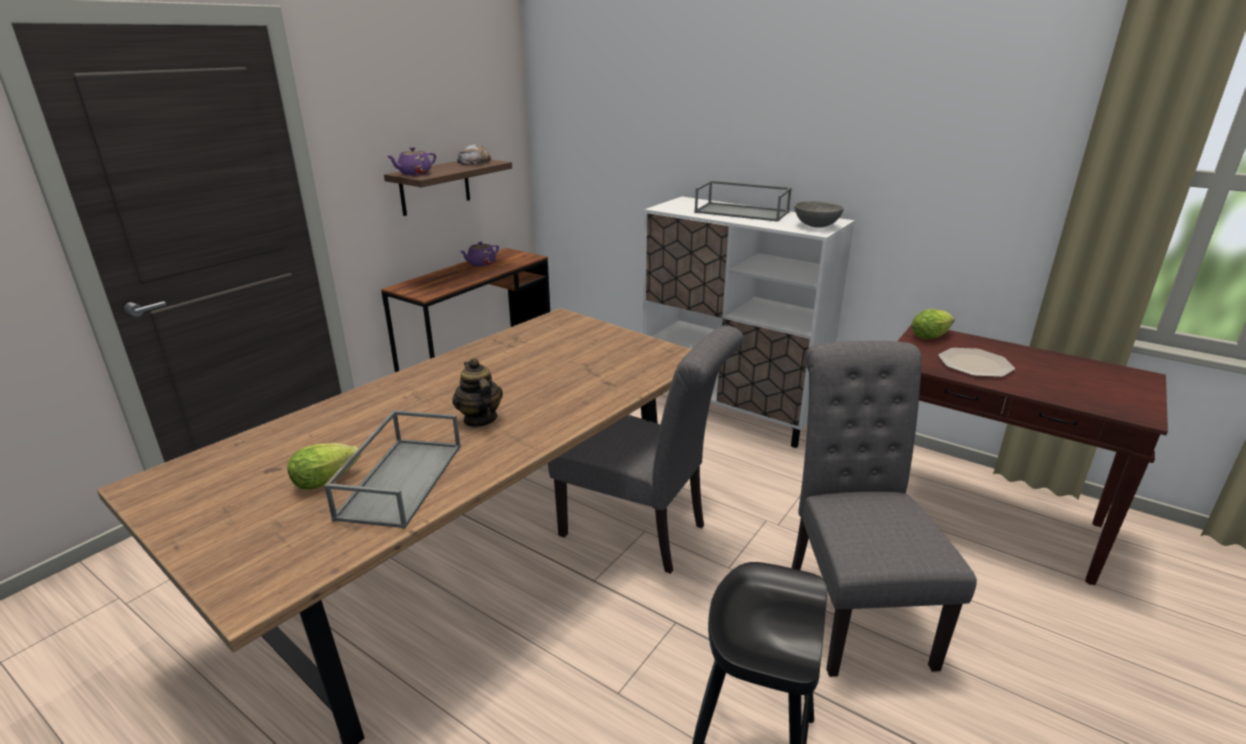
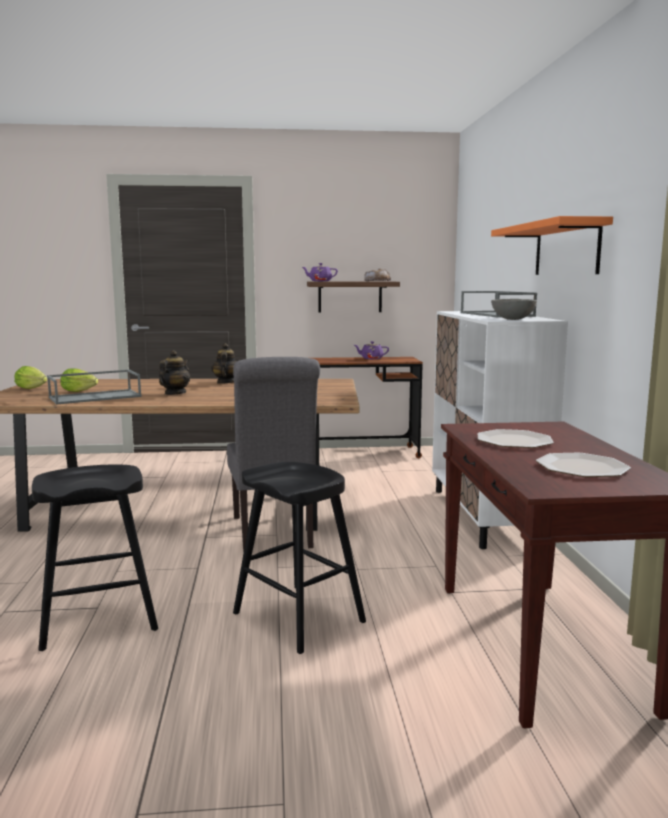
camera: 50 degrees right, 15 degrees down
(459, 368) = (226, 382): none -> teapot
(843, 147) = (566, 249): none -> orange shelf
(853, 606) = (298, 617): grey chair -> black stool
(931, 336) = (544, 427): lettuce -> lettuce (33, 389)
(1080, 379) = (581, 467): none -> plate

